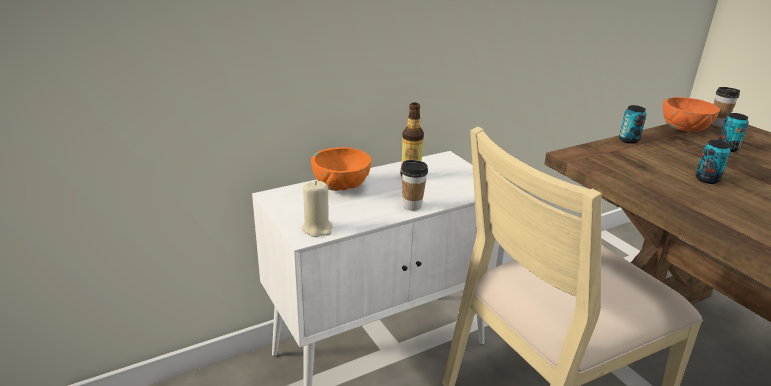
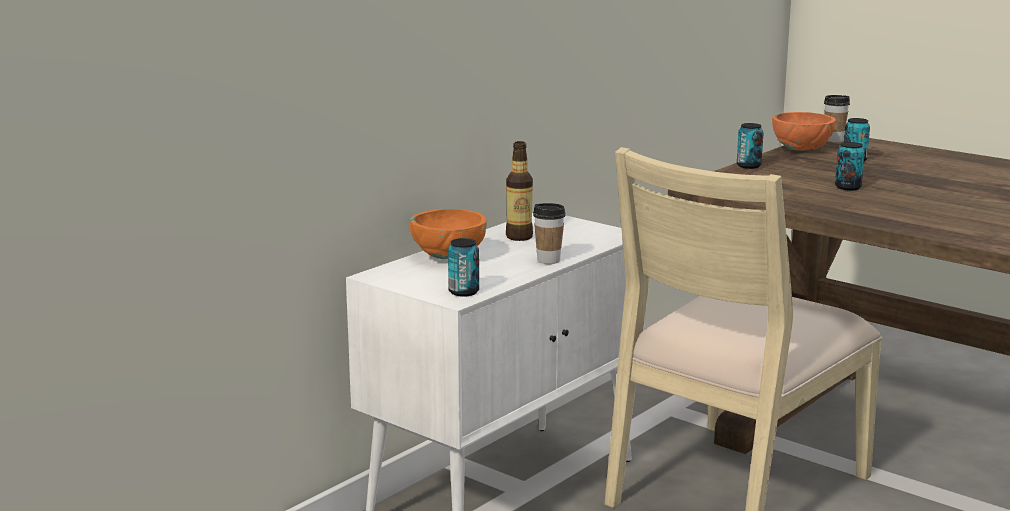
camera: 20 degrees left, 10 degrees down
(317, 229) = (463, 292): beige candle -> can

